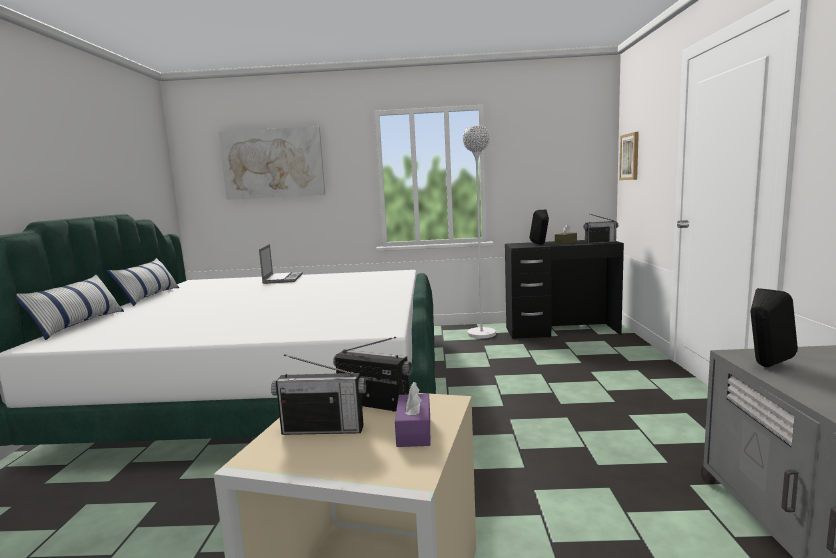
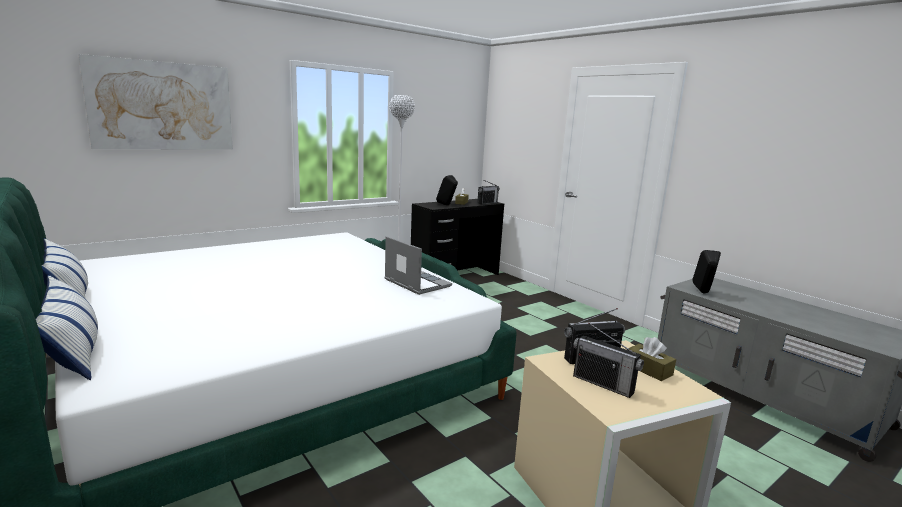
camera: 40 degrees left, 5 degrees up
(282, 279) = (216, 252): laptop -> laptop (416, 283)
(323, 429) = (603, 384): radio -> radio turned 75 degrees clockwise
(414, 431) = (648, 369): purple tissue box -> brown tissue box
(630, 157) = (503, 134): picture -> none

